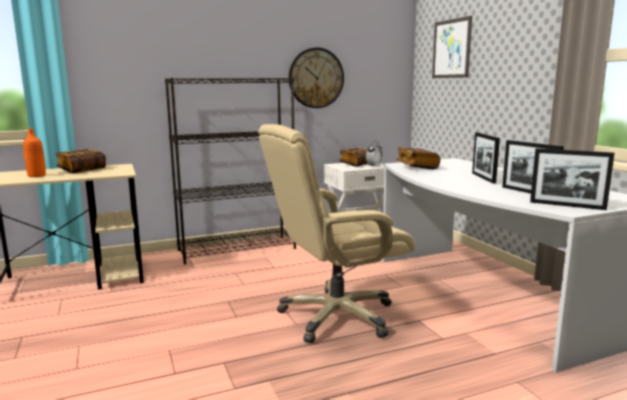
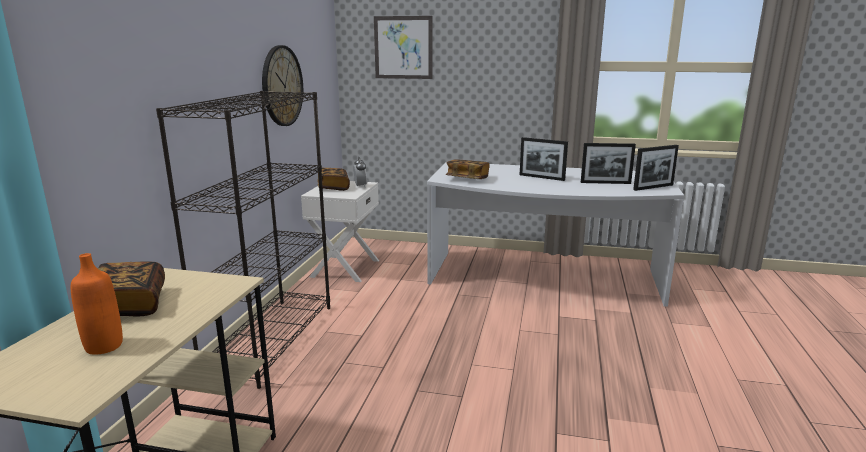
camera: 55 degrees left, 5 degrees up
(336, 316) = (517, 345): beige office chair -> none

